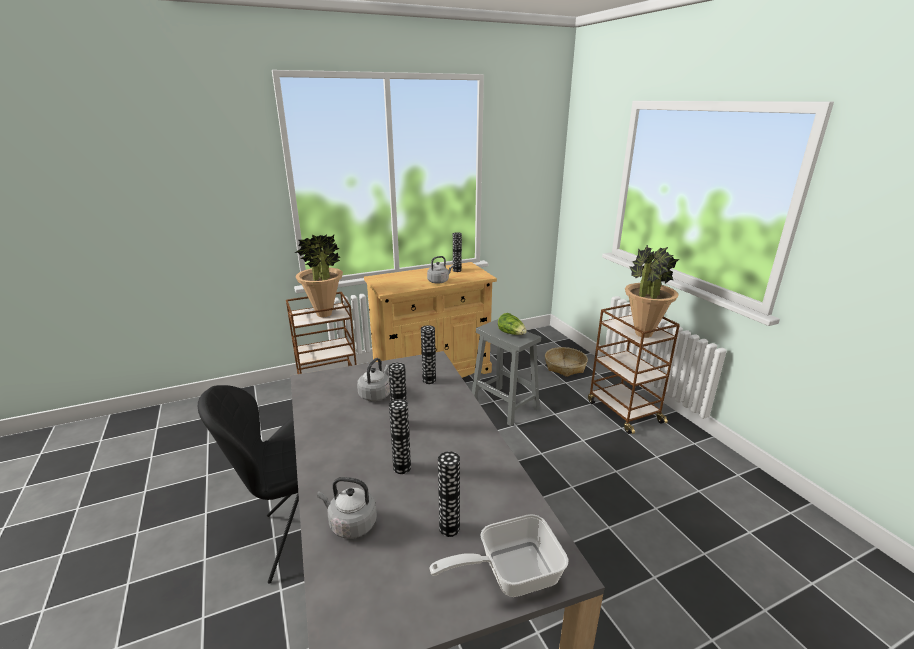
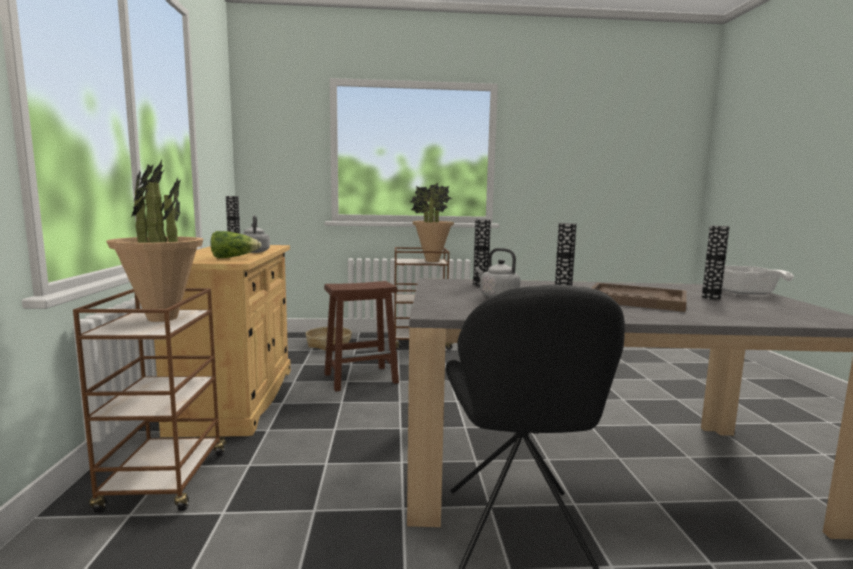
camera: 70 degrees left, 15 degrees down
(350, 524) = (723, 314): grey kettle -> none
(402, 468) = (635, 300): vase -> brown tray
(505, 406) = (362, 378): grey stool -> brown stool
(511, 333) = (366, 285): lettuce -> lettuce (233, 257)

